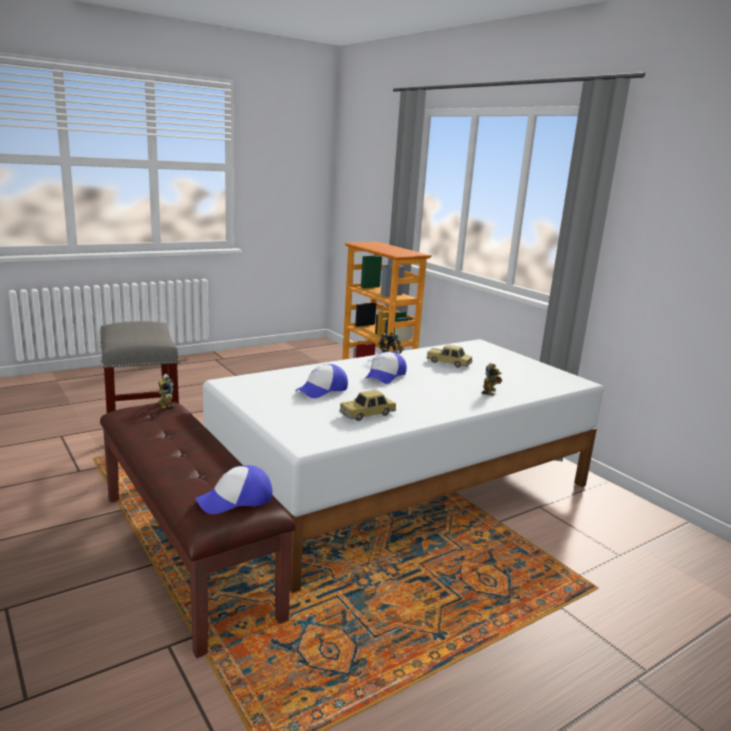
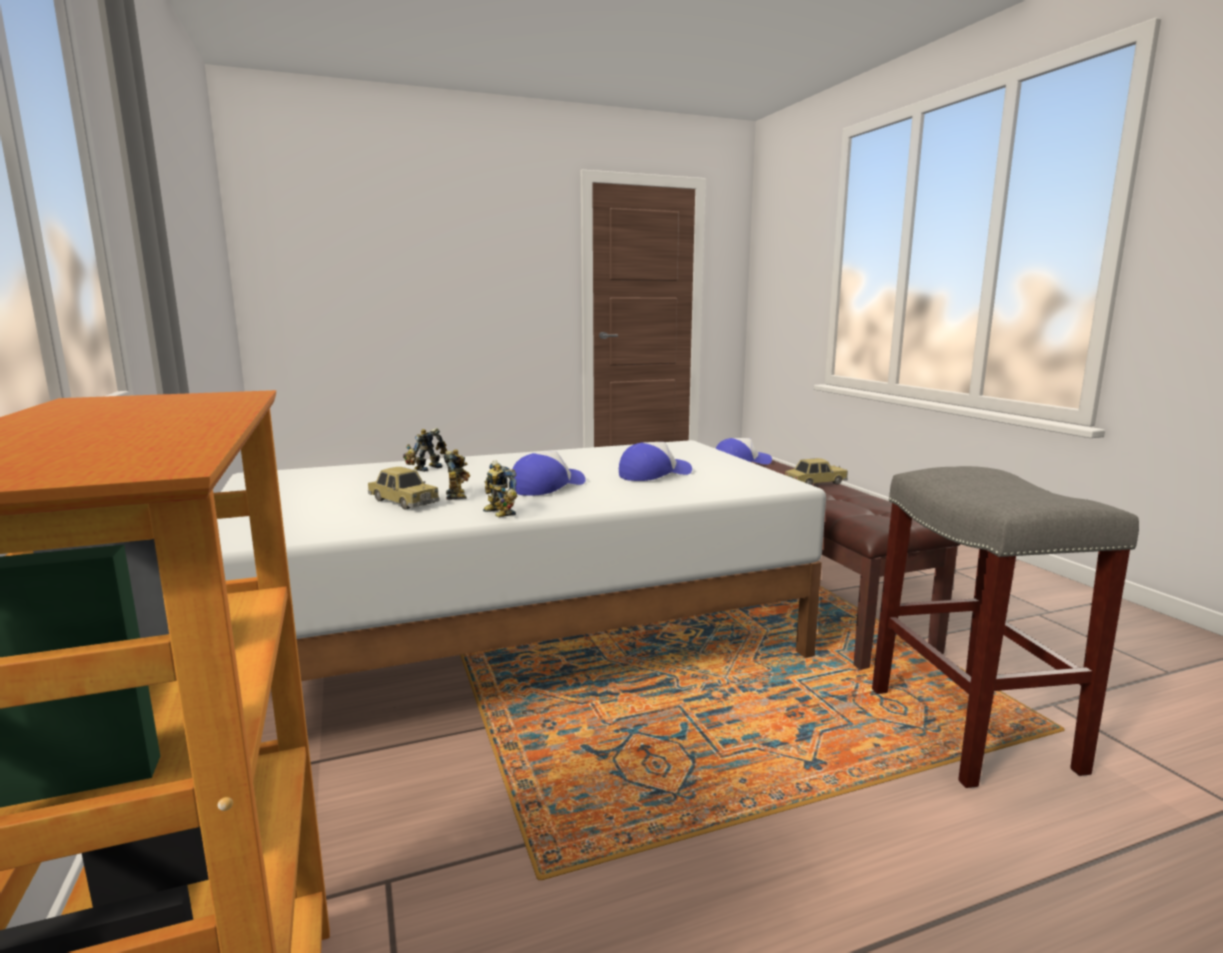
camera: 165 degrees left, 5 degrees down
(164, 405) = (877, 523): toy robot -> toy robot (458, 495)
(367, 414) = (612, 456): toy car -> toy car (815, 483)

